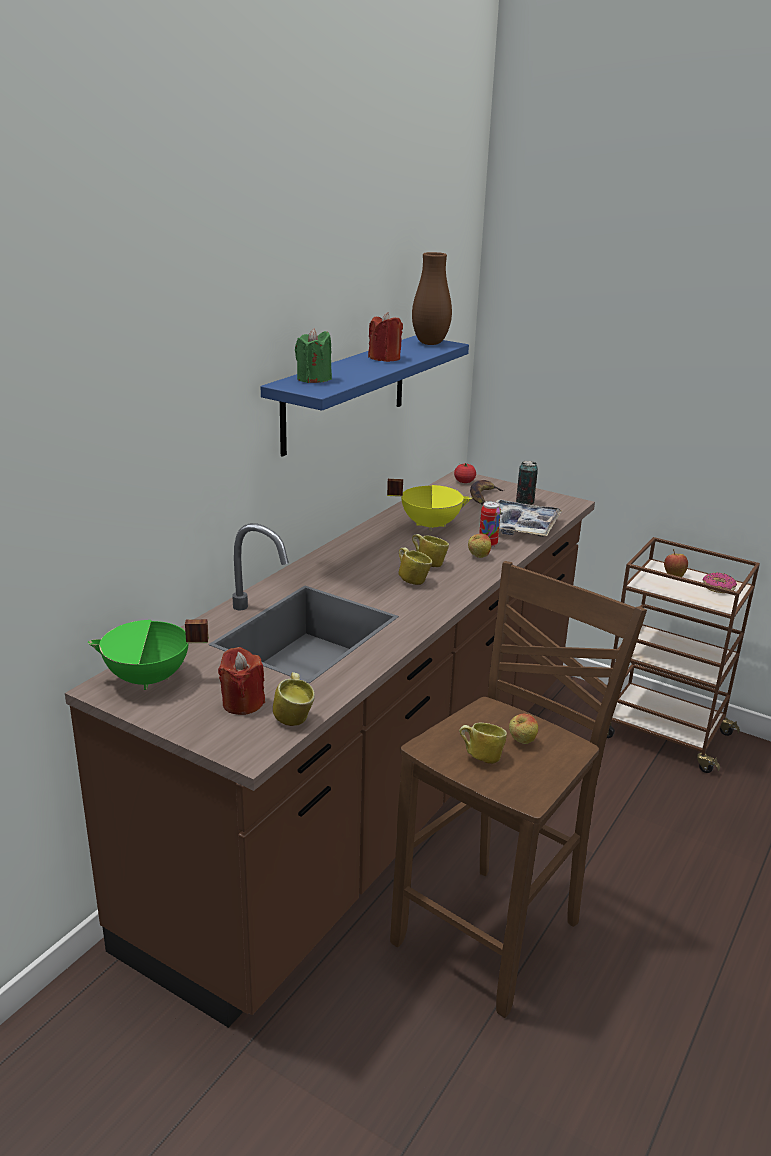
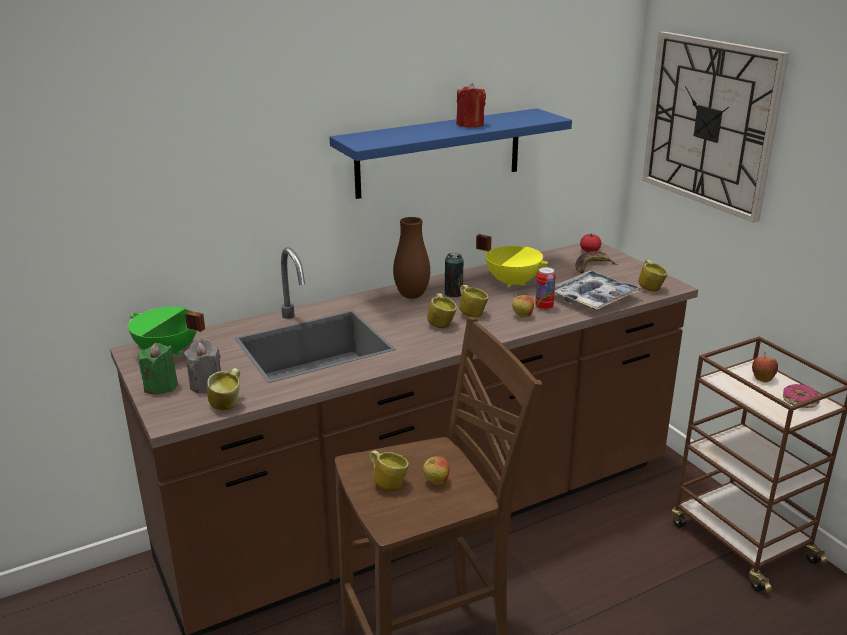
camera: 30 degrees right, 0 degrees up
(242, 703) = (206, 385): red candle -> grey candle
(314, 379) = (378, 135): green candle -> green candle (161, 386)
(430, 343) = (536, 116): brown vase -> brown vase (412, 295)
(525, 502) = (625, 278): can -> can (453, 294)
(556, 507) = (650, 288): none -> mug
(575, 337) = (710, 123): none -> wall clock

